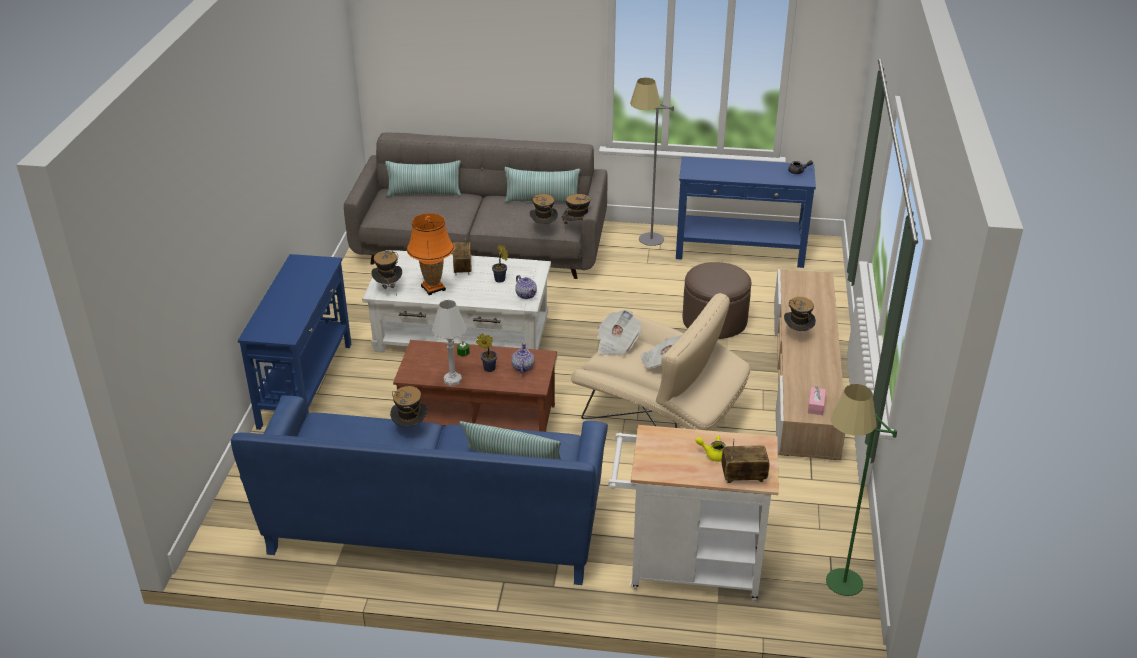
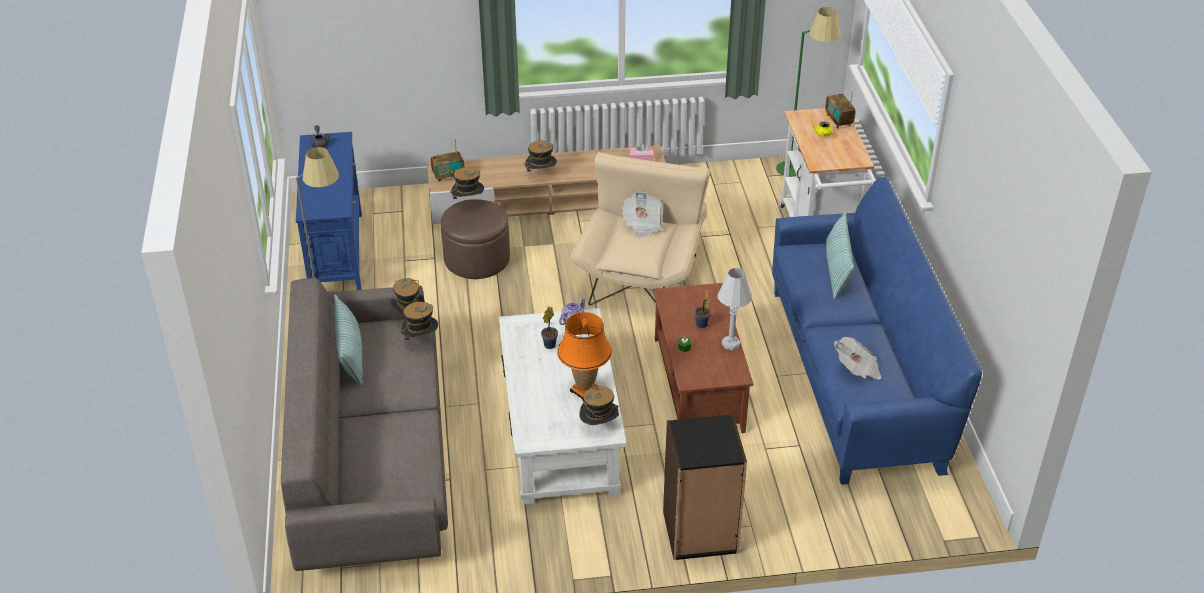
camera: 105 degrees left, 5 degrees up
(306, 384) = (700, 533): blue console table -> black bookcase
(410, 429) = (829, 339): hat -> hat (468, 202)
(424, 193) = (350, 466): pillow -> none
(462, 268) = (535, 378): radio -> radio (448, 175)
(522, 367) = (690, 304): teapot -> none
(616, 344) = (626, 254): newspaper -> newspaper (857, 369)

